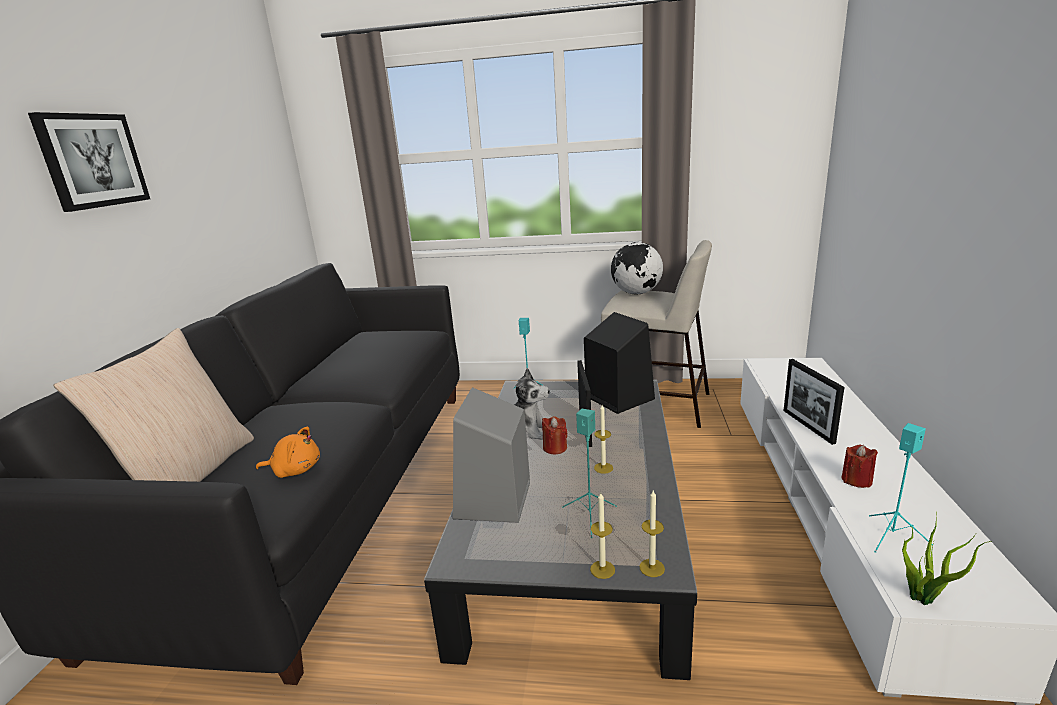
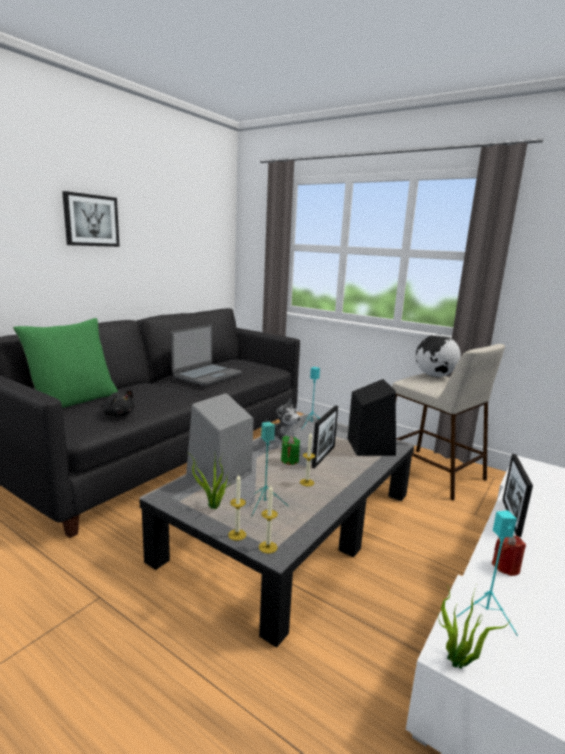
camera: 25 degrees right, 5 degrees down
(190, 475) = (73, 401): beige pillow -> green pillow
(295, 470) = (118, 414): orange plush toy -> black plush toy
(353, 368) = (207, 375): none -> laptop
(535, 547) = (213, 507): none -> potted plant
(555, 448) = (289, 460): red candle -> green candle

